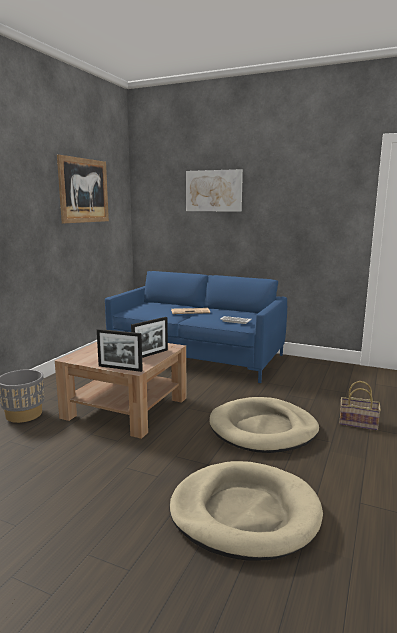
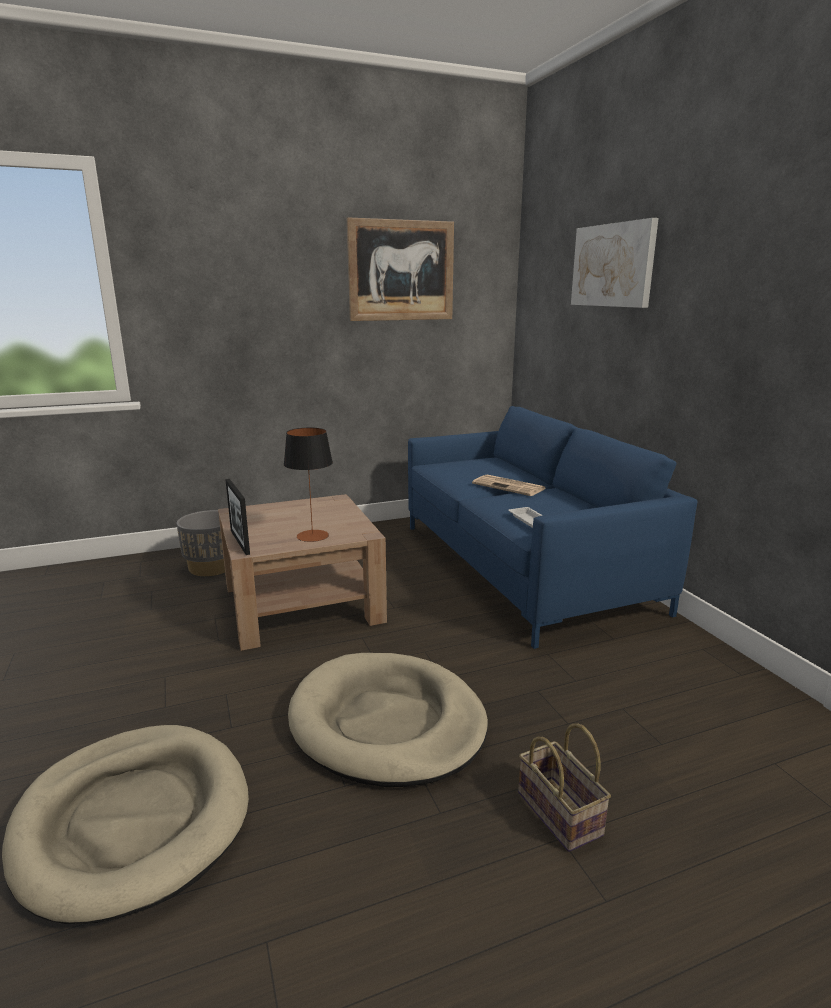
camera: 45 degrees right, 5 degrees up
(150, 354) = (312, 536): picture frame -> table lamp

